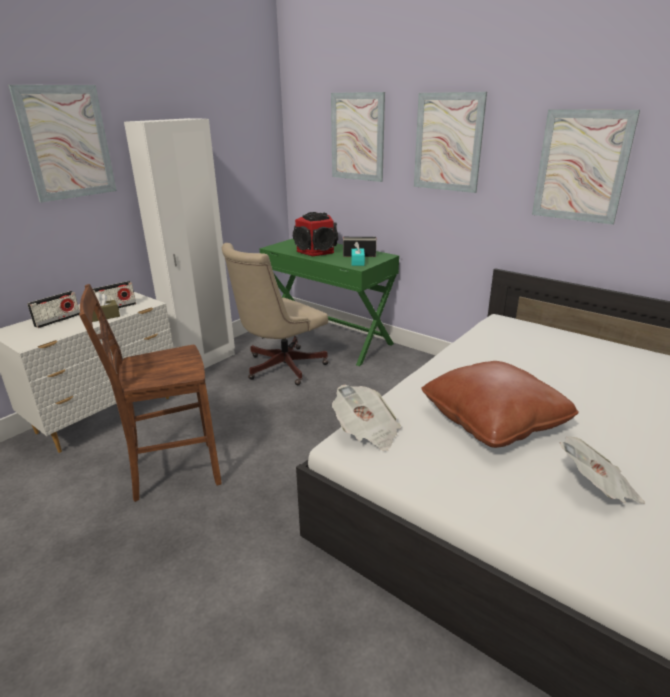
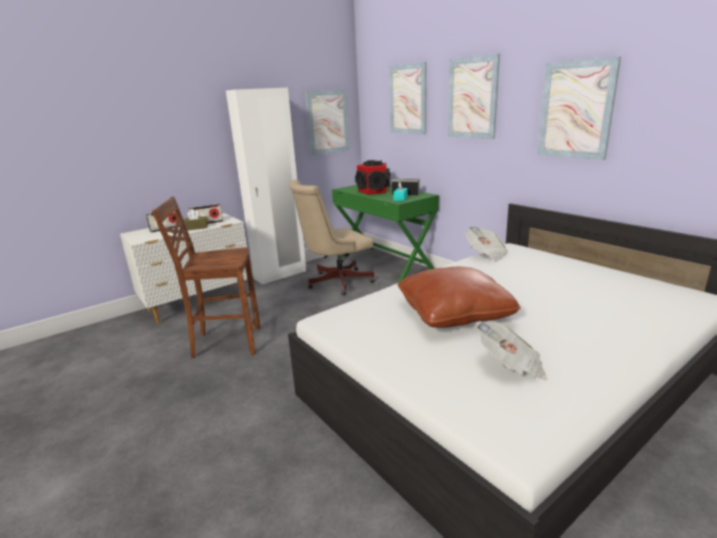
camera: 15 degrees right, 5 degrees down
(67, 143) = (184, 105): picture -> picture (328, 122)
(367, 432) = (345, 312): newspaper -> newspaper (486, 254)

